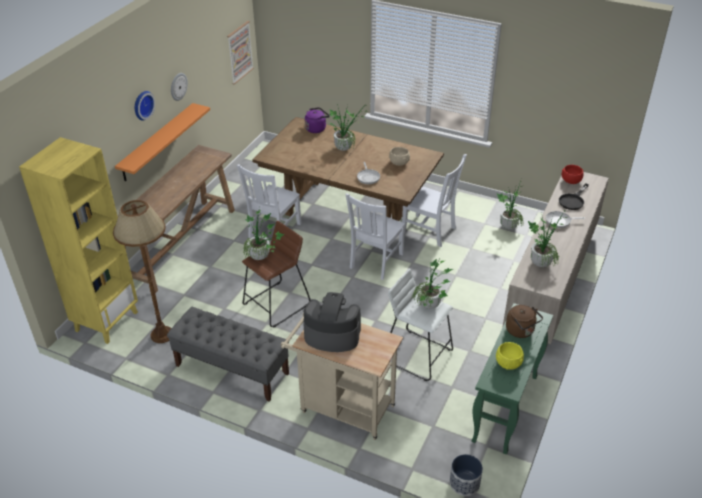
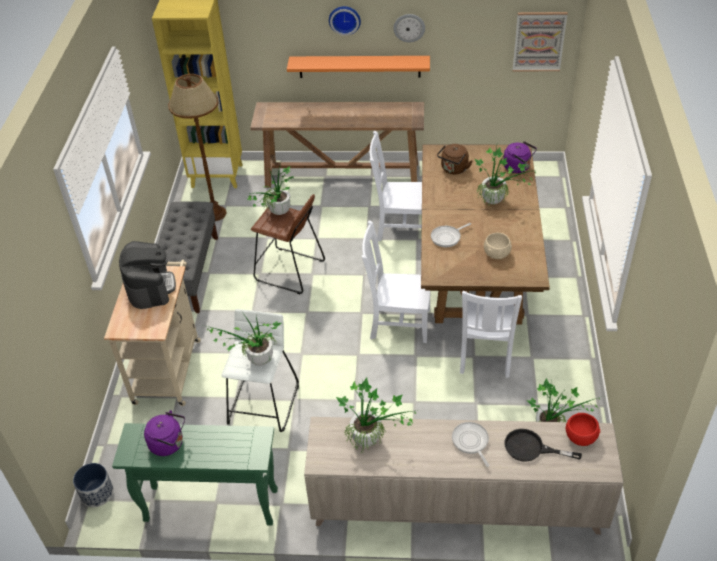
camera: 70 degrees right, 5 degrees up
(508, 363) = (169, 444): yellow bowl -> purple kettle
(521, 331) = (226, 444): brown kettle -> brown kettle (453, 169)

